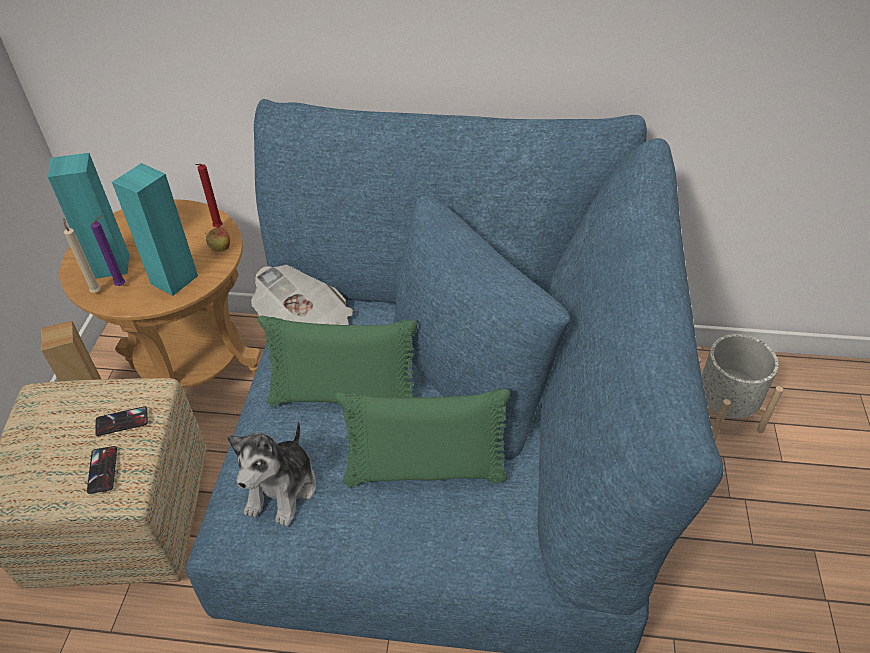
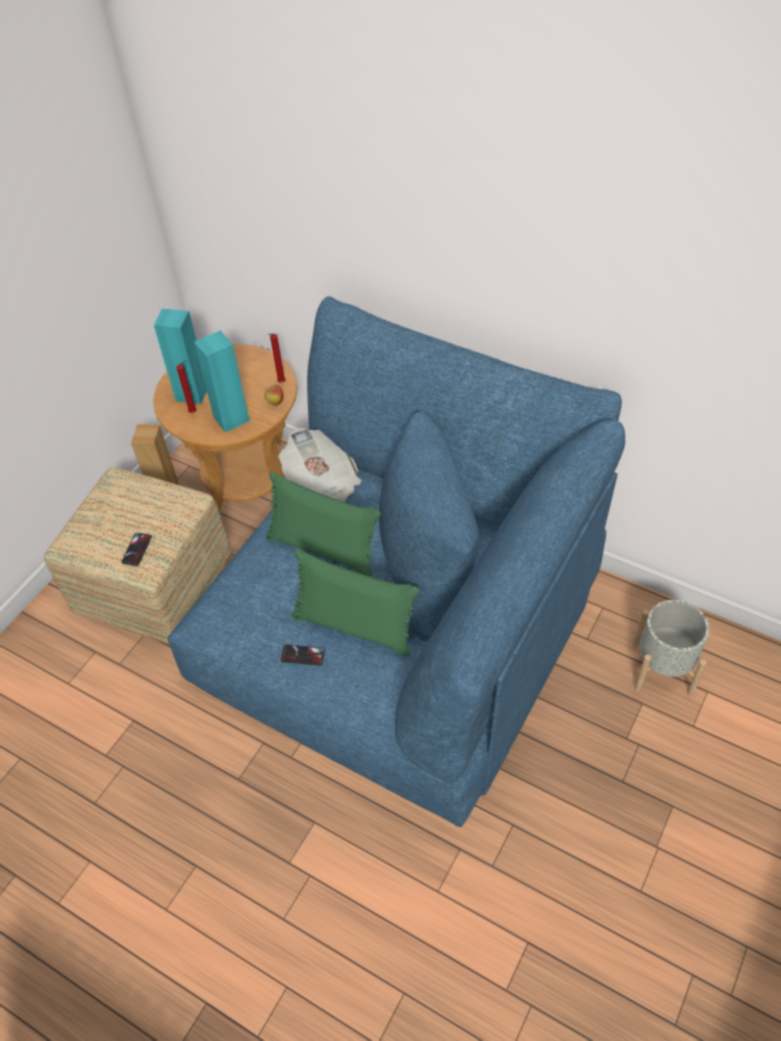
camera: 25 degrees right, 5 degrees up
(96, 291) = (174, 412): beige candle -> none
(122, 421) = (162, 518): phone -> phone (303, 655)
(123, 285) = (194, 413): purple candle -> red candle
(282, 489) = (248, 605): plush toy -> none

